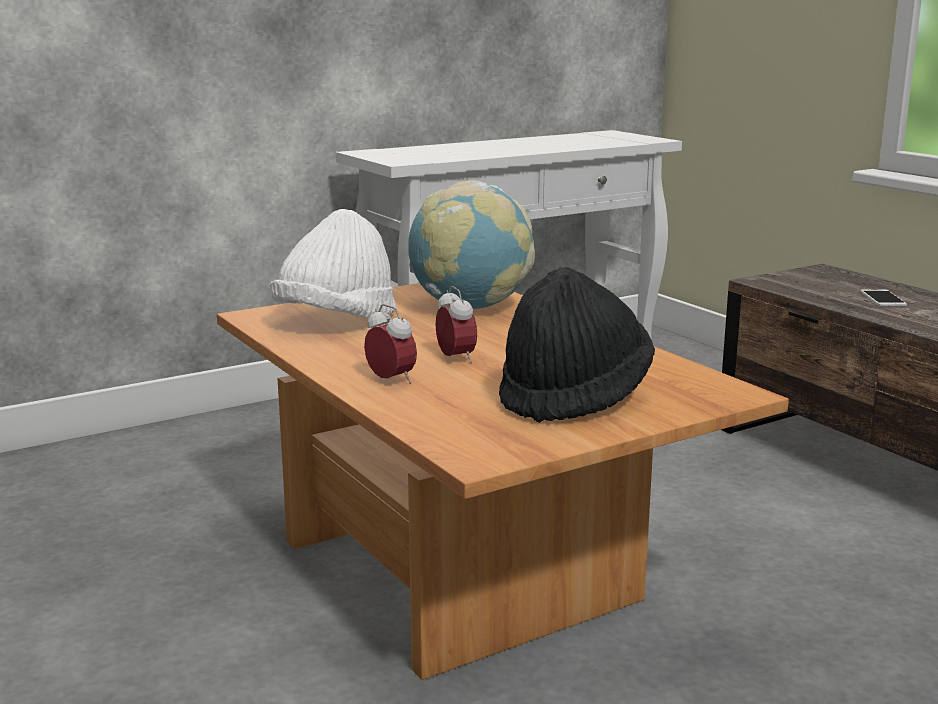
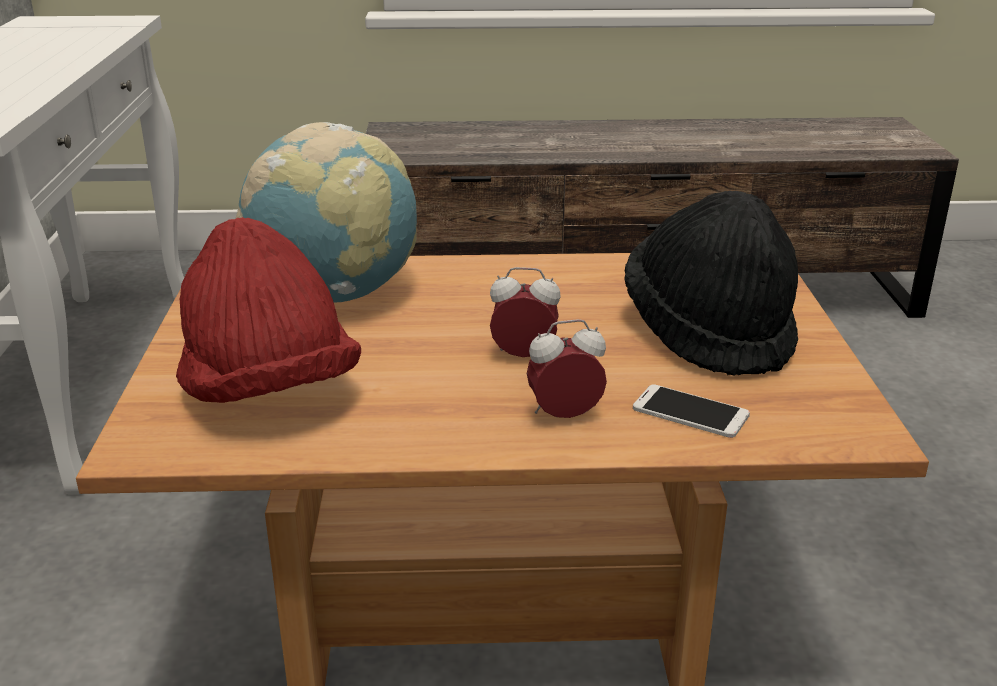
camera: 60 degrees left, 10 degrees up
(336, 321) = (269, 390): white hat -> red hat
(883, 299) = (501, 140): phone -> phone (690, 412)

